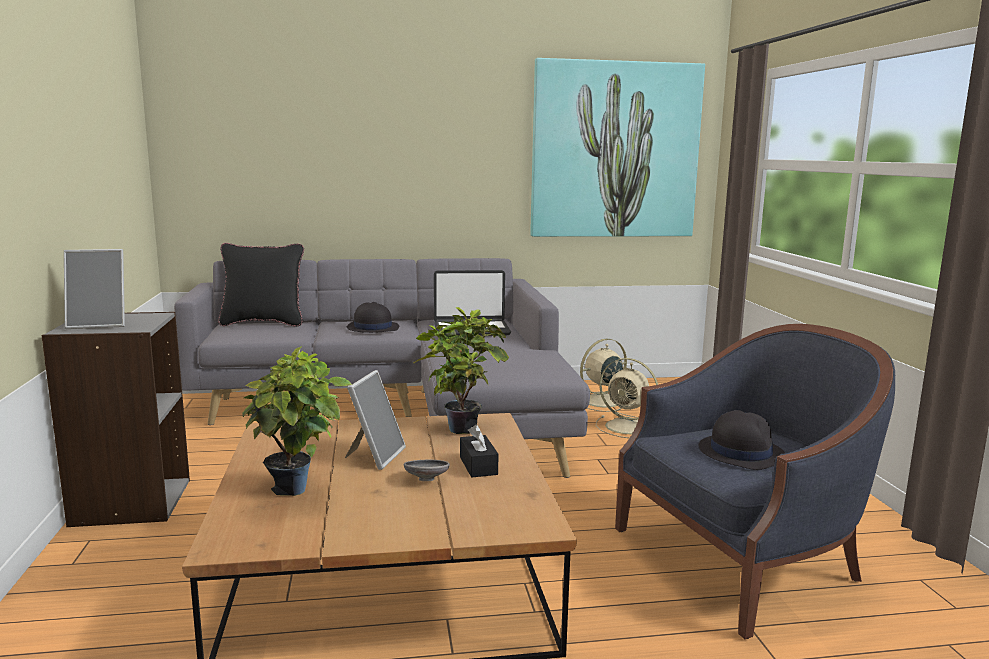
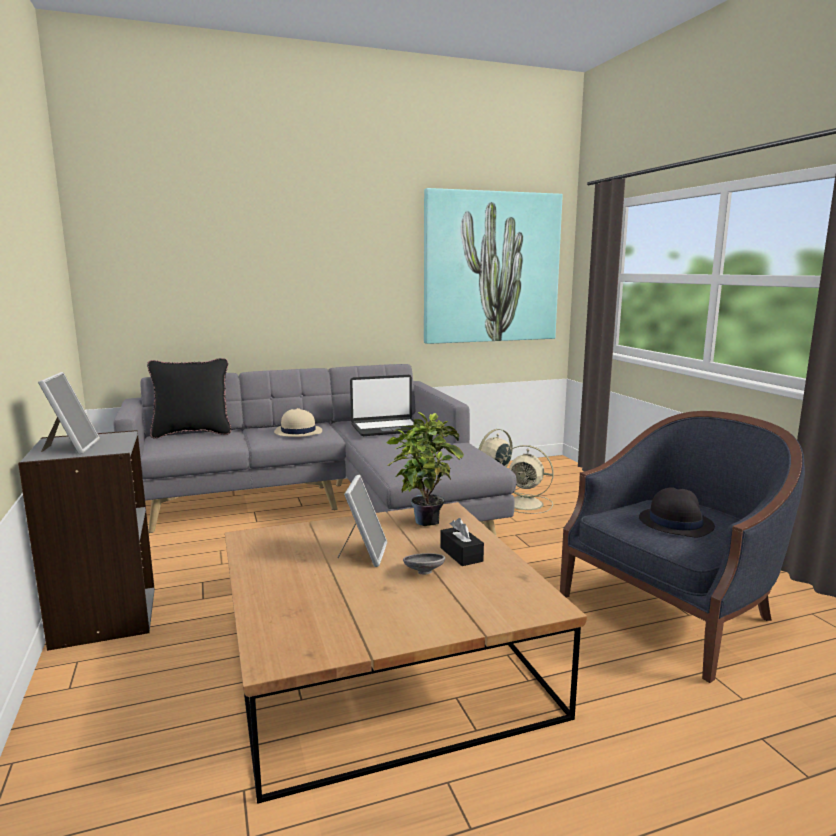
camera: 10 degrees left, 0 degrees up
(100, 324) = (71, 447): picture frame -> picture frame turned 75 degrees counterclockwise
(297, 492) = (312, 597): potted plant -> none
(372, 328) = (298, 432): black hat -> beige hat

